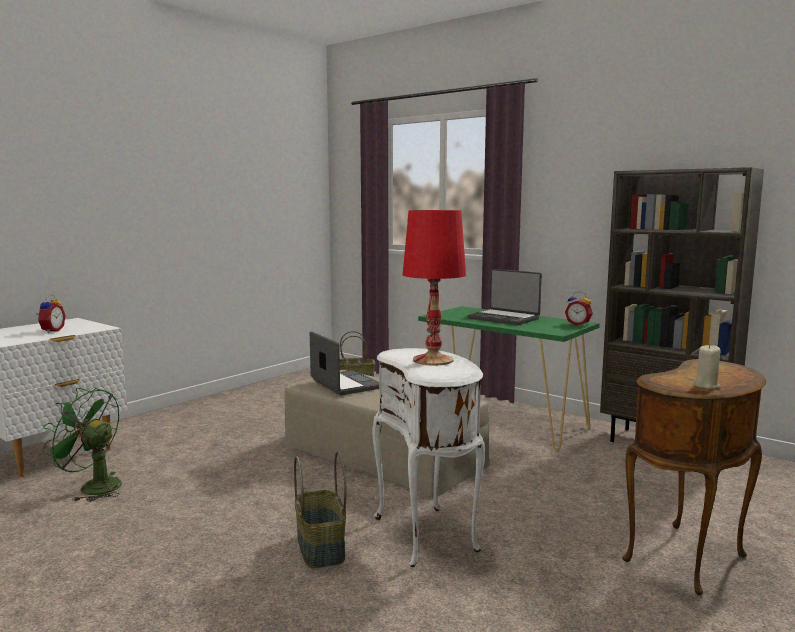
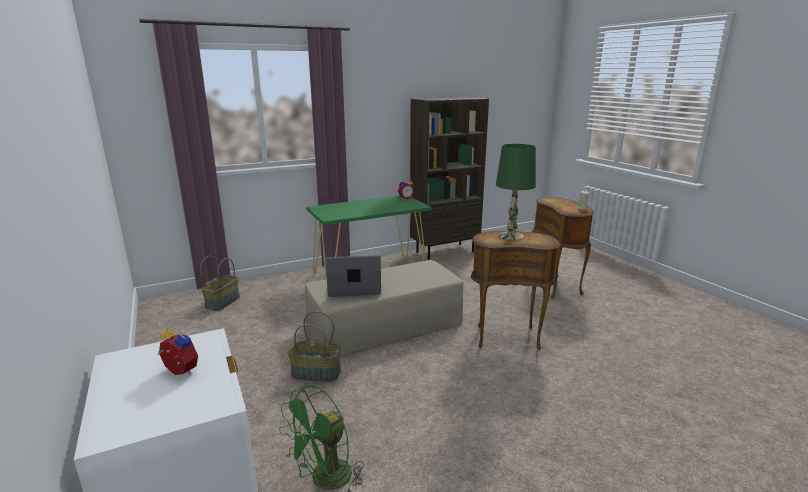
camera: 65 degrees left, 10 degrees up
(319, 547) = (505, 374): basket -> basket (315, 374)
(429, 534) = (506, 336): white side table -> brown side table
(433, 360) = (510, 236): red table lamp -> green table lamp
(504, 318) = (366, 206): laptop -> none

